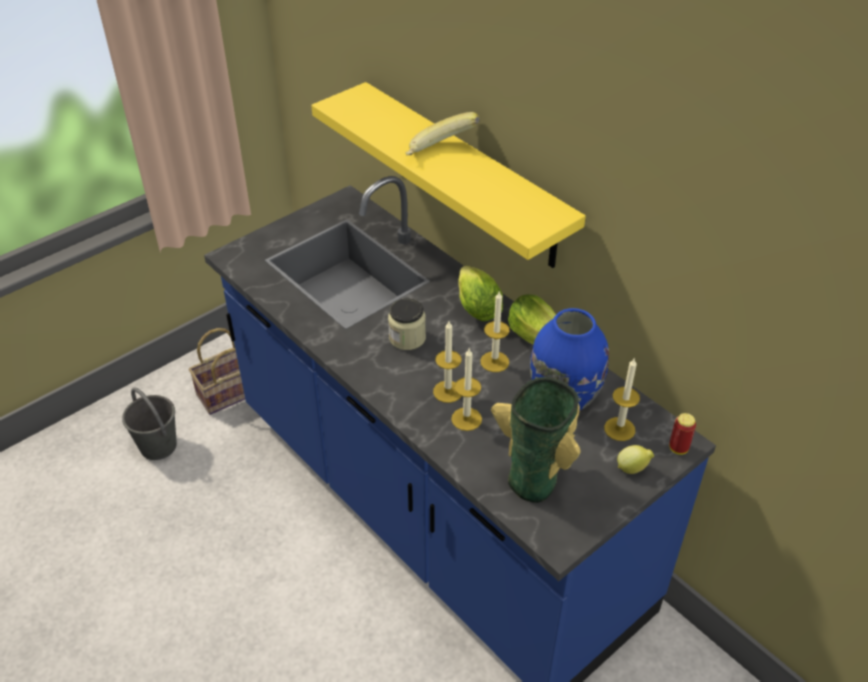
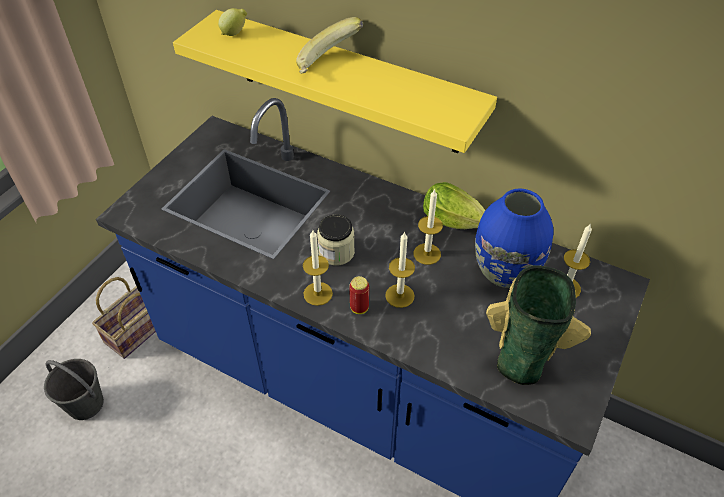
camera: 20 degrees left, 5 degrees up
(466, 419) = (430, 318): candle -> candle (318, 293)
(476, 306) = (383, 204): lettuce -> none
(633, 468) = (597, 323): lemon -> lemon (235, 33)
(678, 448) = (622, 291): can -> can (359, 308)

